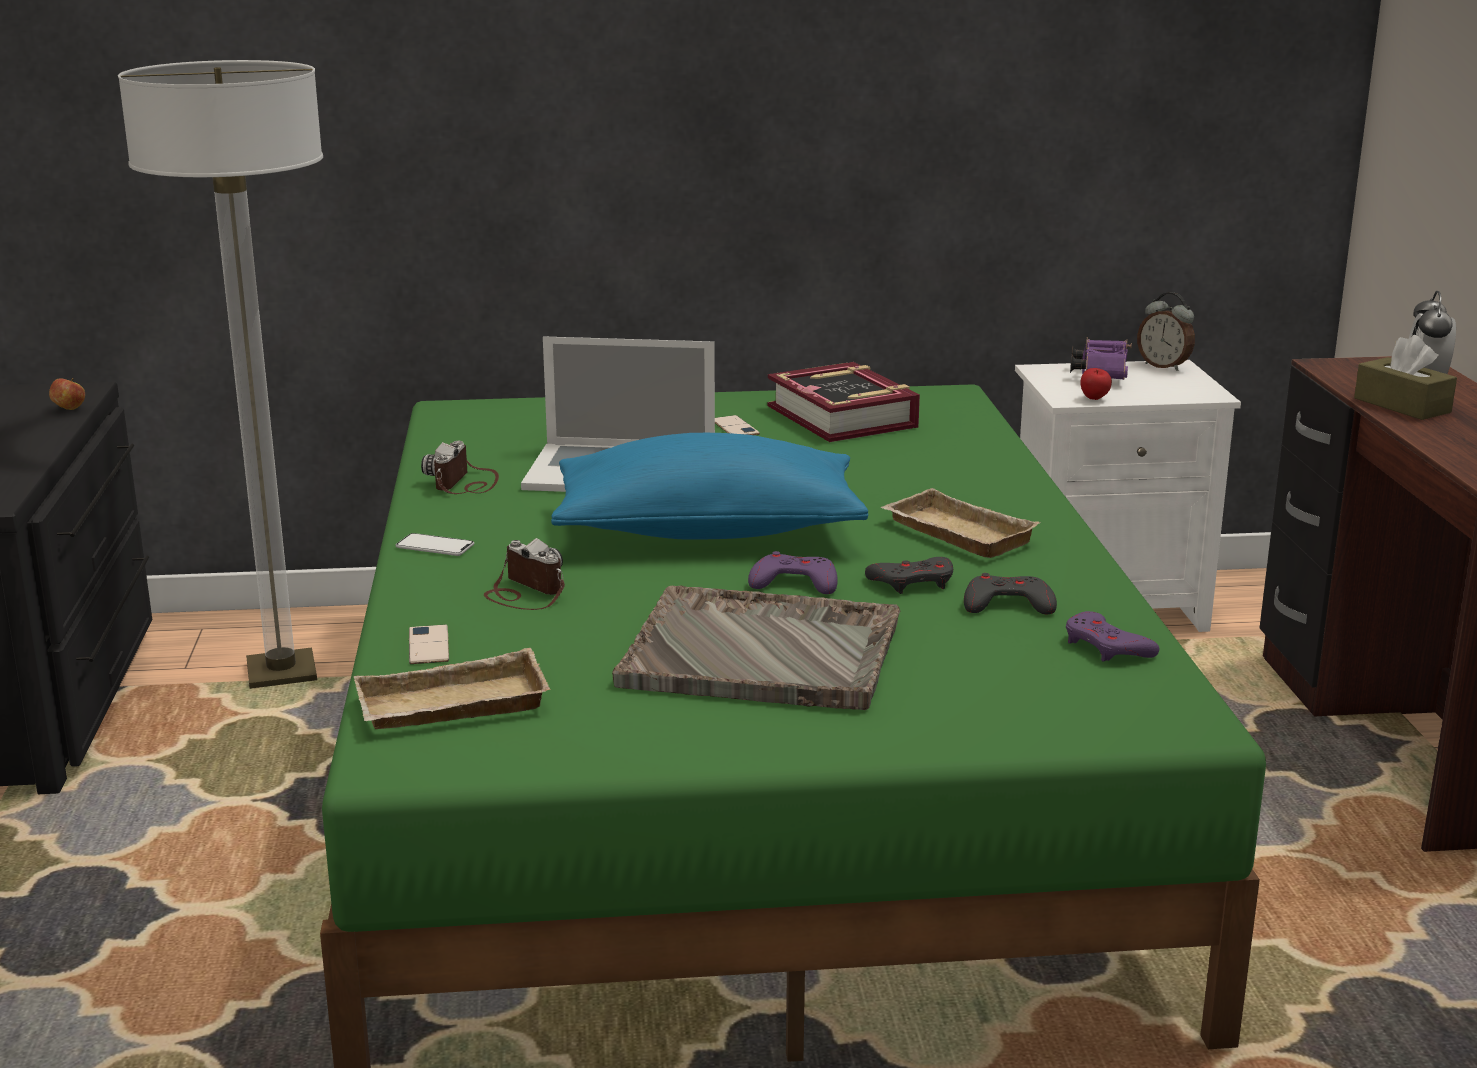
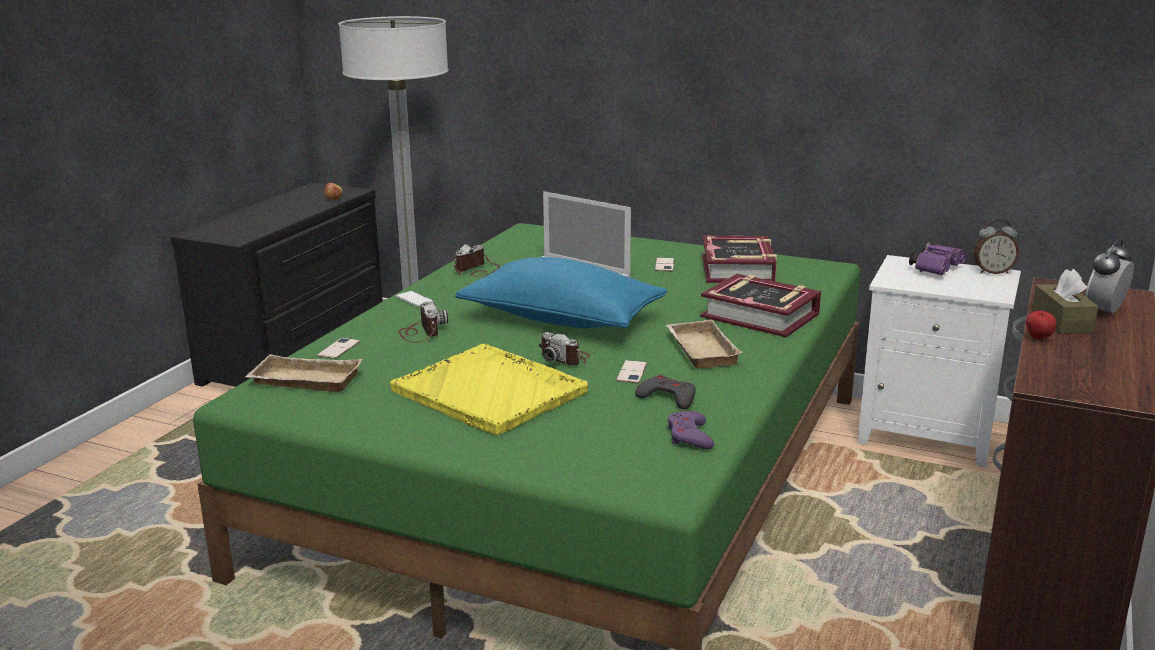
camera: 30 degrees right, 0 degrees up
(764, 654) = (490, 392): grey tray -> yellow tray
(794, 583) = (565, 358): purple game controller -> camera
(913, 582) = (632, 372): grey game controller -> phone
(961, 473) = (760, 315): none -> book
(1094, 399) = (906, 285): apple -> apple (1038, 339)
(1164, 366) = (992, 272): alarm clock -> alarm clock turned 75 degrees counterclockwise

